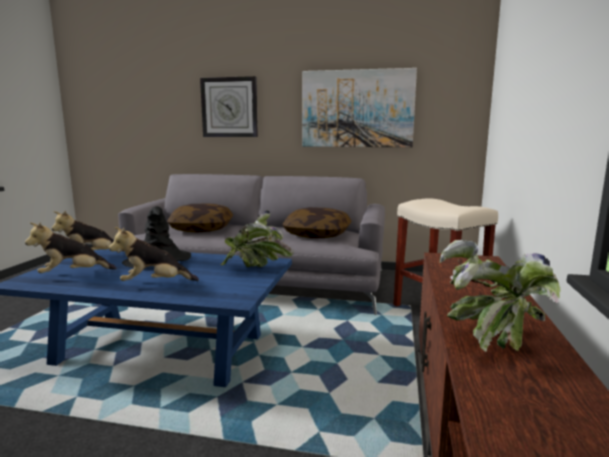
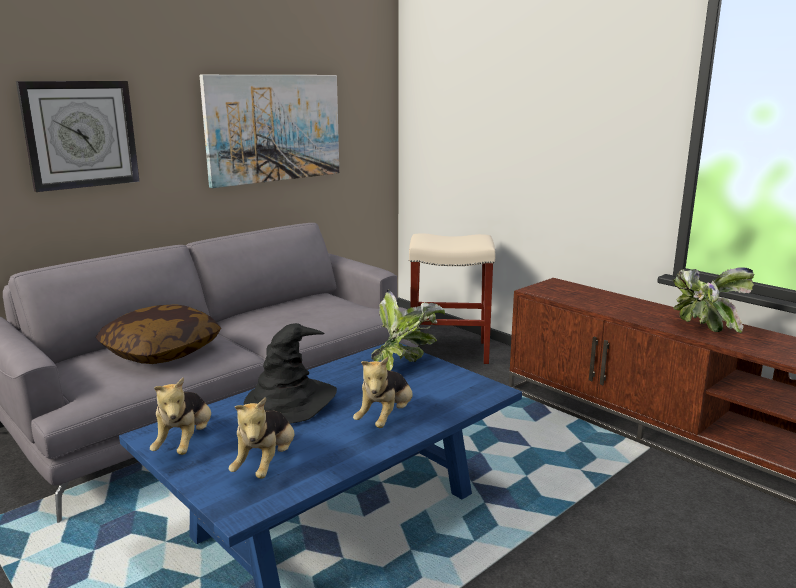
camera: 55 degrees left, 5 degrees up
(317, 234) = (319, 307): pillow -> none

